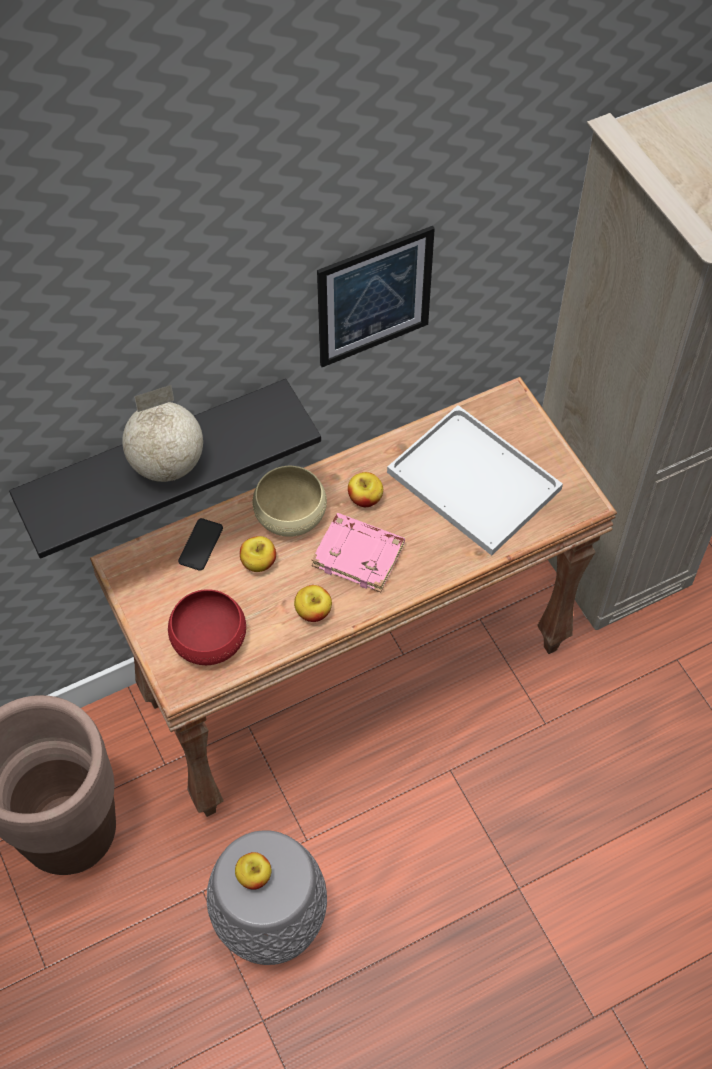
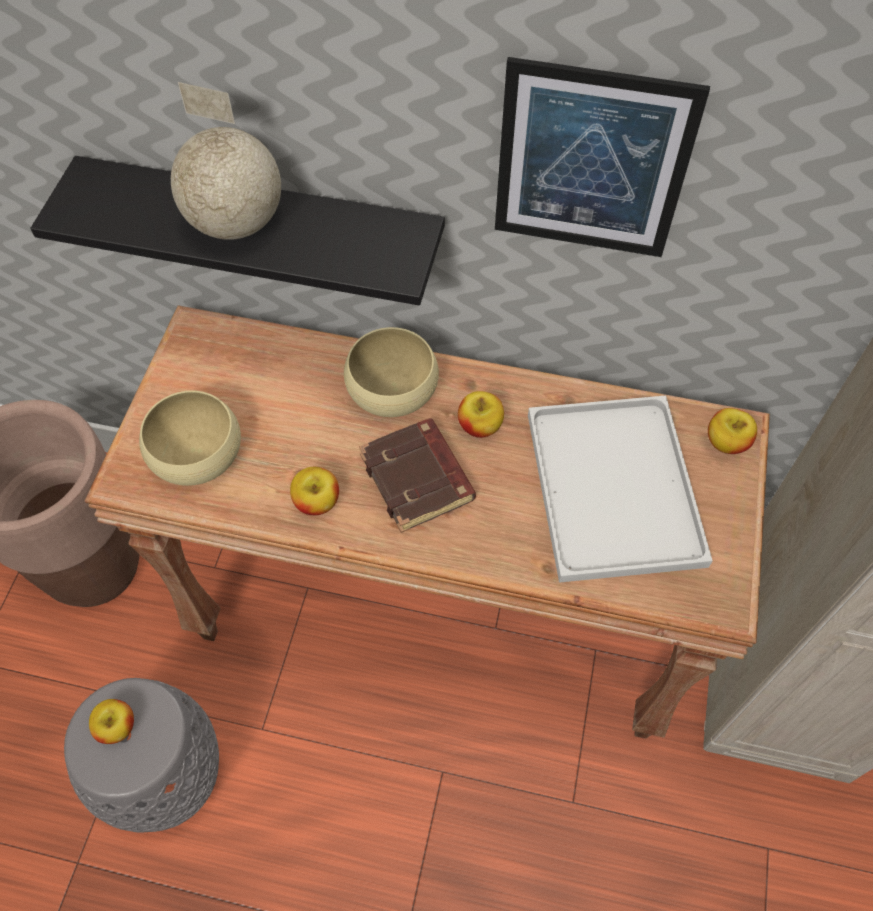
camera: 40 degrees right, 0 degrees up
(200, 544) = (280, 360): phone -> none
(208, 638) = (196, 454): red bowl -> beige bowl
(258, 562) = (314, 415): apple -> apple (726, 442)
(360, 555) = (419, 479): pink book -> brown book

